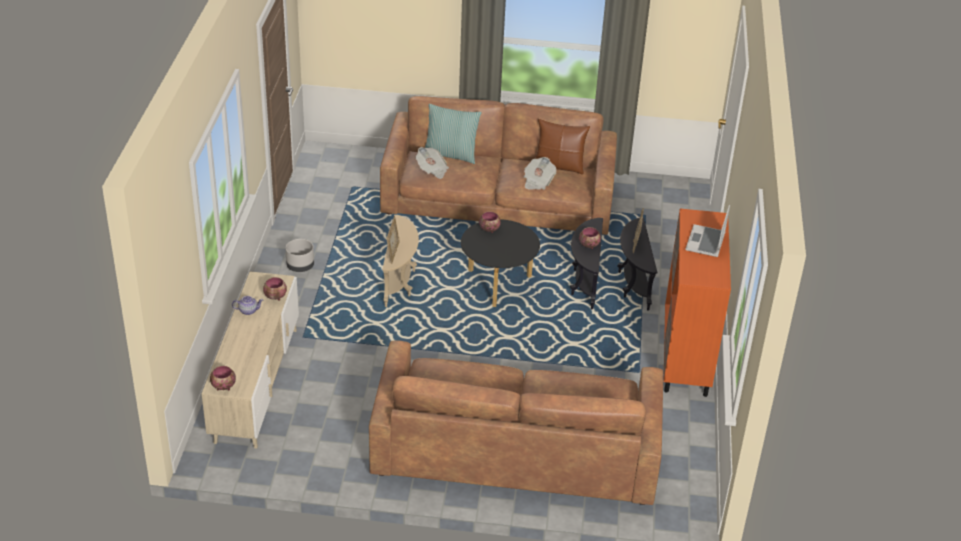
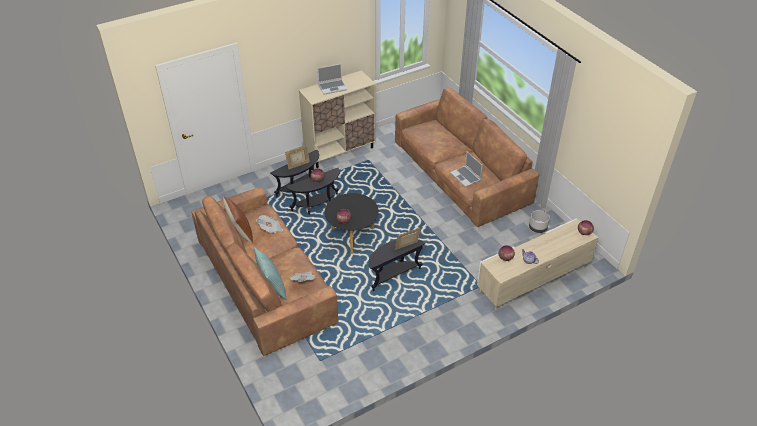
camera: 125 degrees left, 5 degrees up
(300, 267) = (427, 328): grey planter -> grey planter (537, 228)
(400, 282) = (393, 275): beige side table -> black side table
(457, 372) = (466, 177): none -> laptop
(685, 356) = (340, 151): orange cabinet -> beige cabinet

